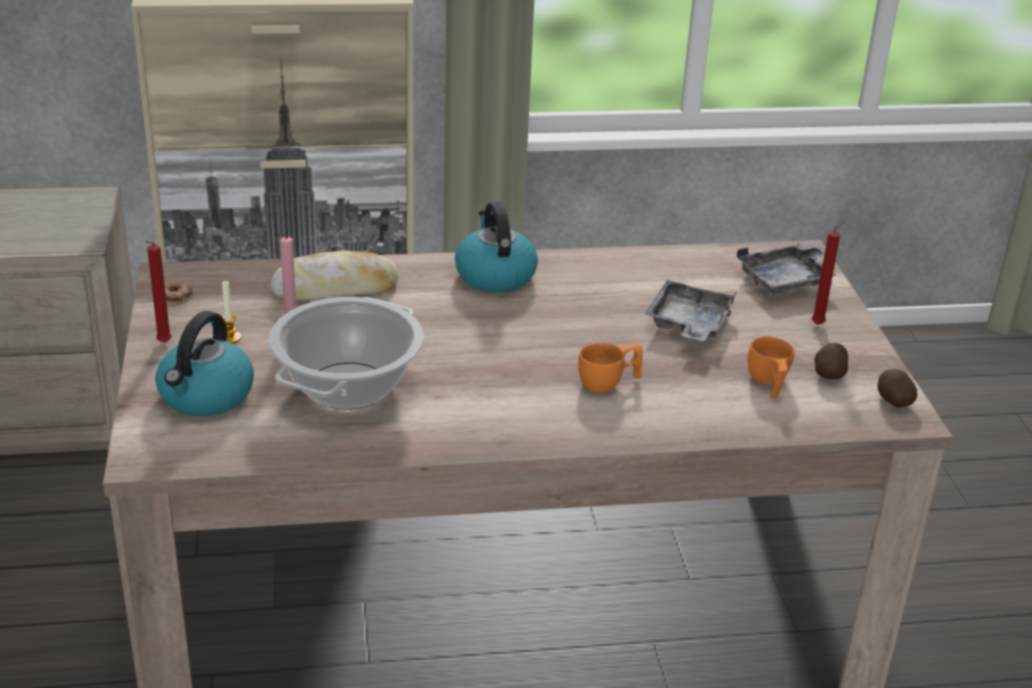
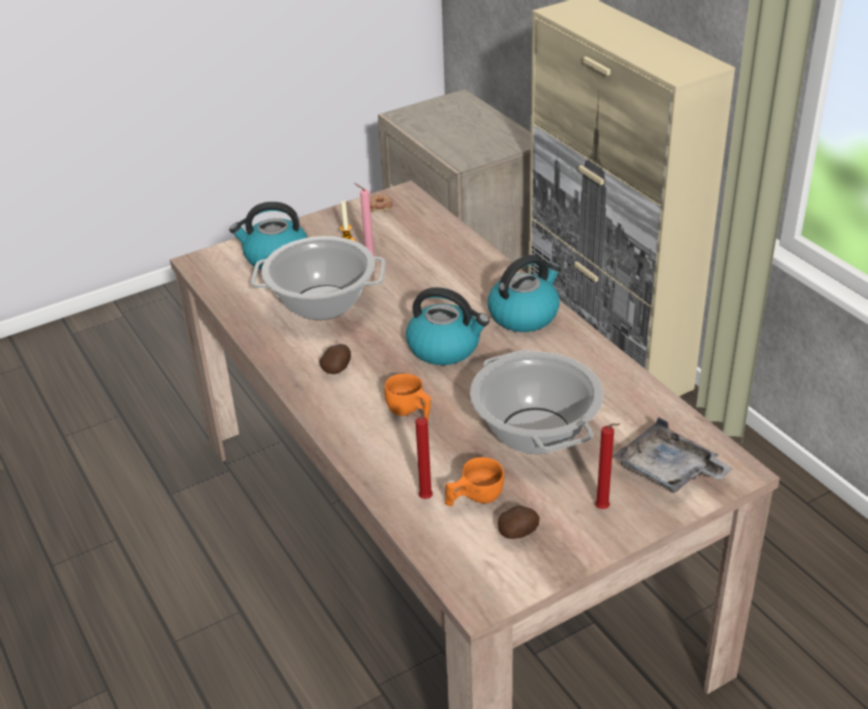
camera: 70 degrees right, 5 degrees up
(163, 344) = (322, 223): red candle -> red candle (423, 498)
(335, 289) = (442, 257): bread -> none
(512, 333) = (445, 347): none -> kettle
(688, 324) = (534, 431): grey tray -> cooking pot
(892, 401) = (501, 583): potato -> potato (337, 369)

